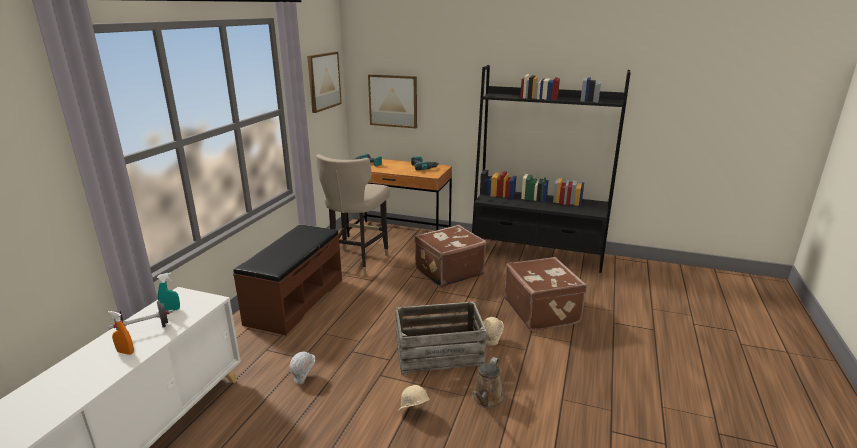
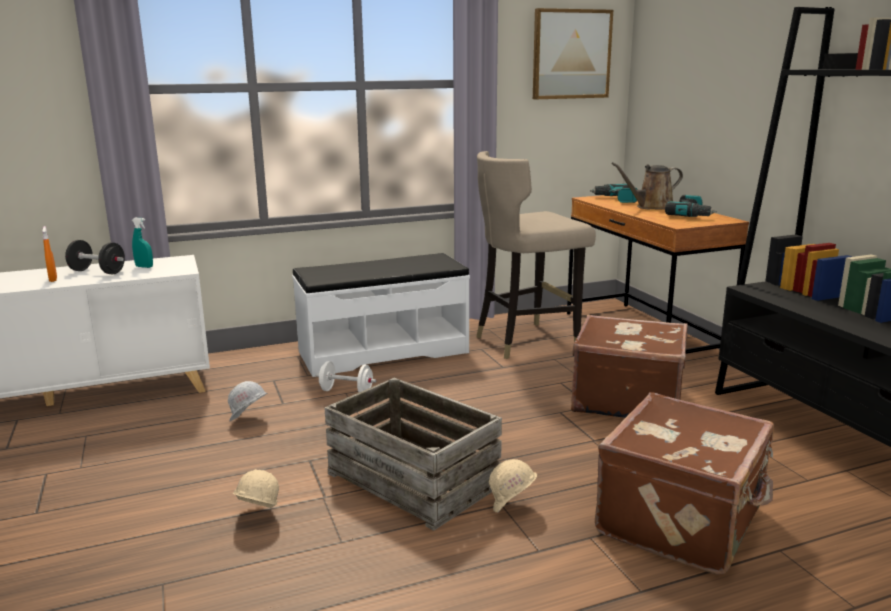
camera: 50 degrees right, 5 degrees down
(295, 301) = (383, 351): brown bench -> white bench
(323, 332) = (346, 391): none -> white dumbbell
(393, 101) = (683, 94): picture -> none
(486, 399) = (355, 565): brown watering can -> brown watering can (651, 207)

